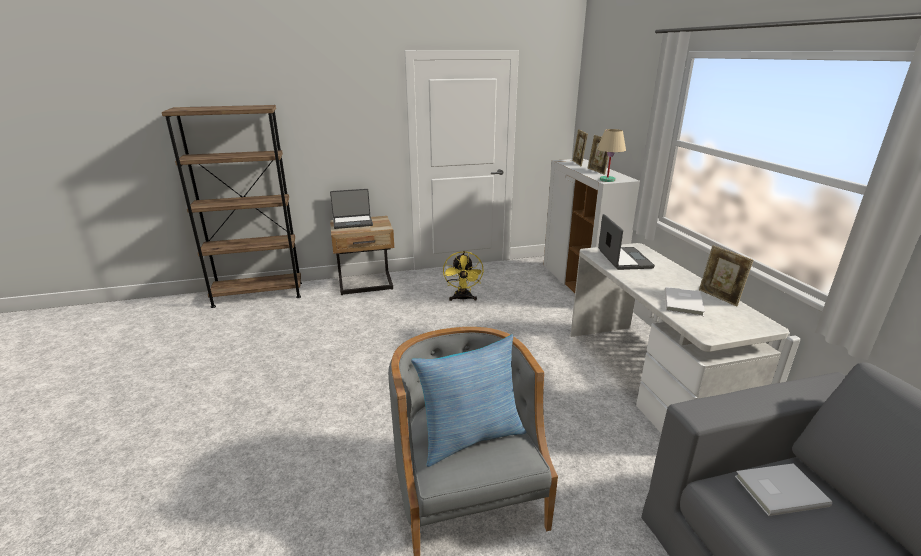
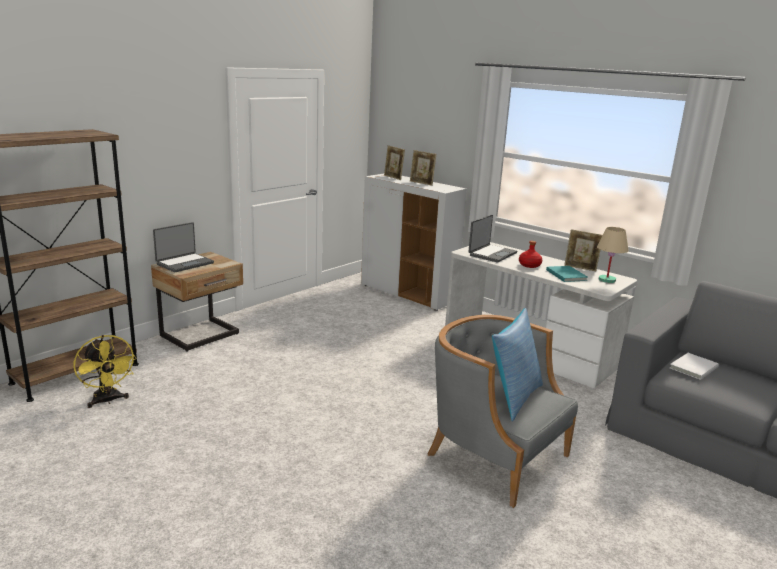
camera: 35 degrees left, 5 degrees down
(462, 299) = (321, 327): yellow fan -> yellow fan (107, 401)
(607, 180) = (443, 190): beige table lamp -> beige table lamp (607, 280)
(623, 259) = (492, 254): laptop -> laptop turned 75 degrees clockwise
(651, 281) = (530, 265): none -> red bottle
(684, 303) = (567, 275): white book -> turquoise book

